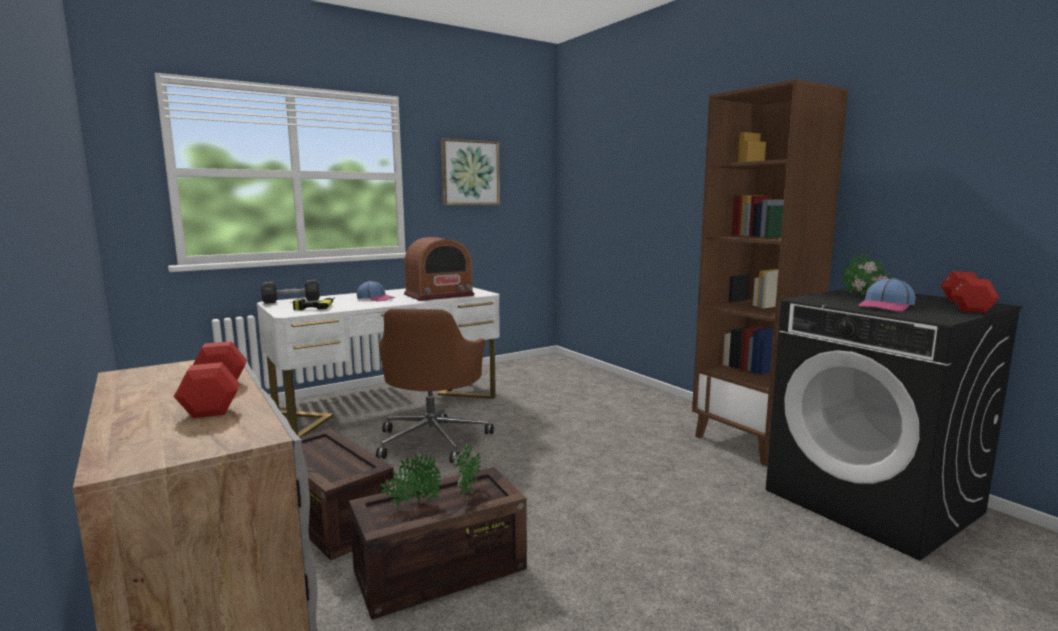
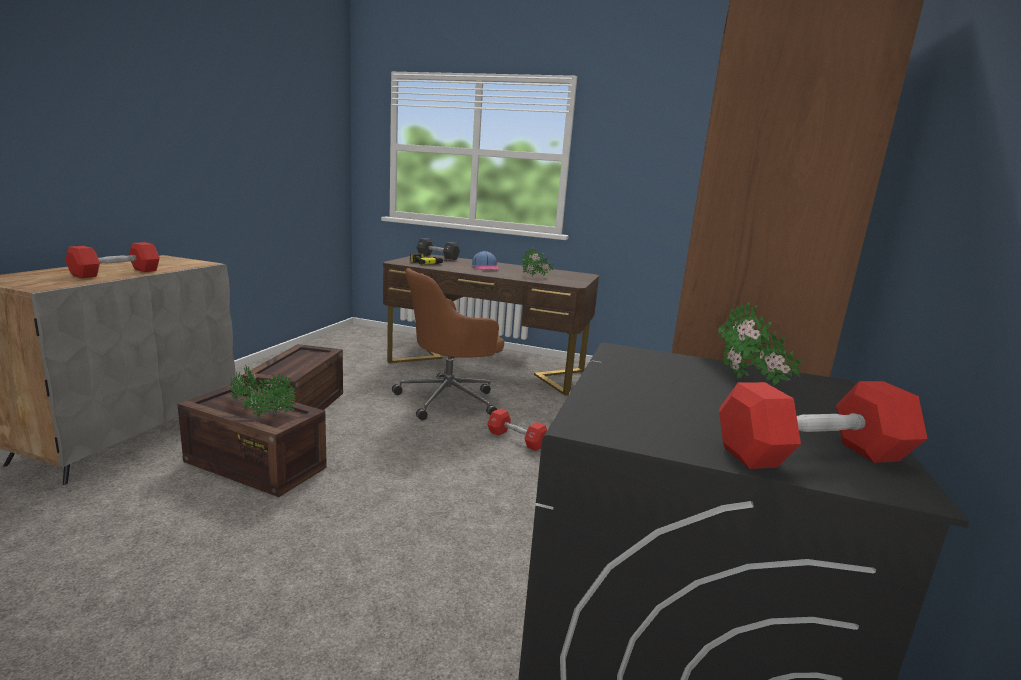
camera: 50 degrees right, 5 degrees up
(388, 405) = (486, 366): white desk -> brown desk
(439, 295) = (536, 276): radio -> potted plant
(470, 173) = (648, 157): picture -> none
(544, 438) = (516, 439): none -> red dumbbell
(886, 306) = (654, 393): cap -> none

